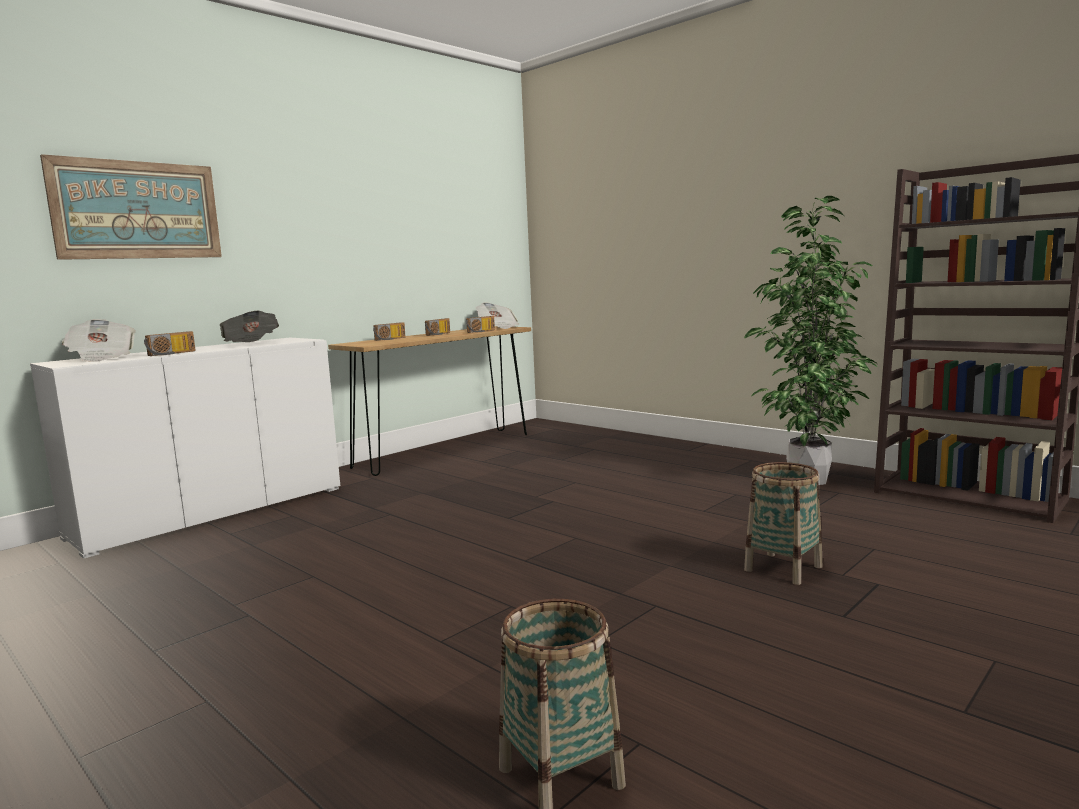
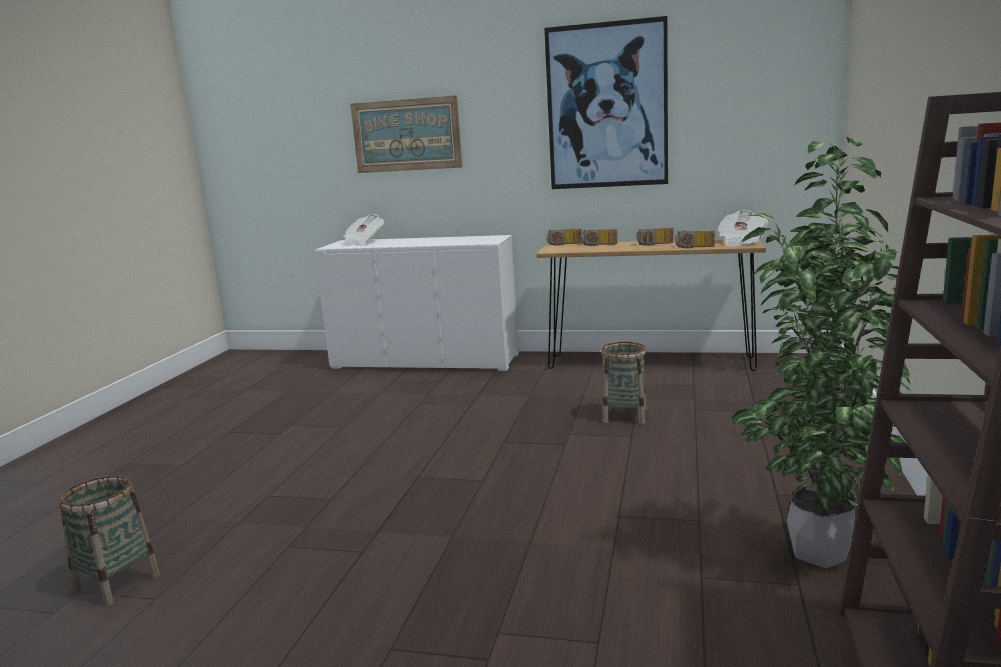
camera: 60 degrees right, 5 degrees up
(172, 354) = (389, 245): radio -> radio (564, 244)
(251, 344) = (457, 240): newspaper -> none
(371, 201) = (607, 106): none -> picture
(783, 568) = (489, 594): basket -> basket (625, 415)

